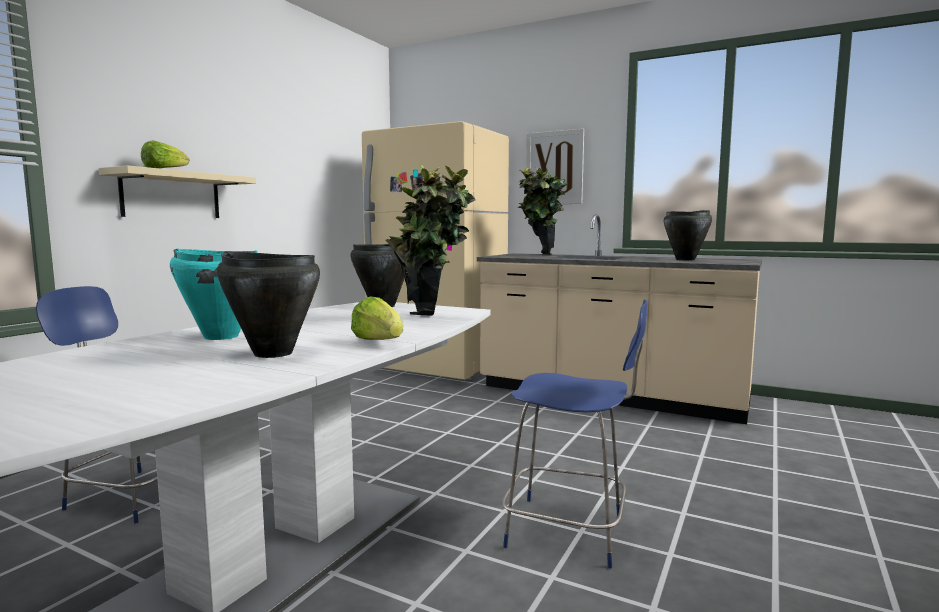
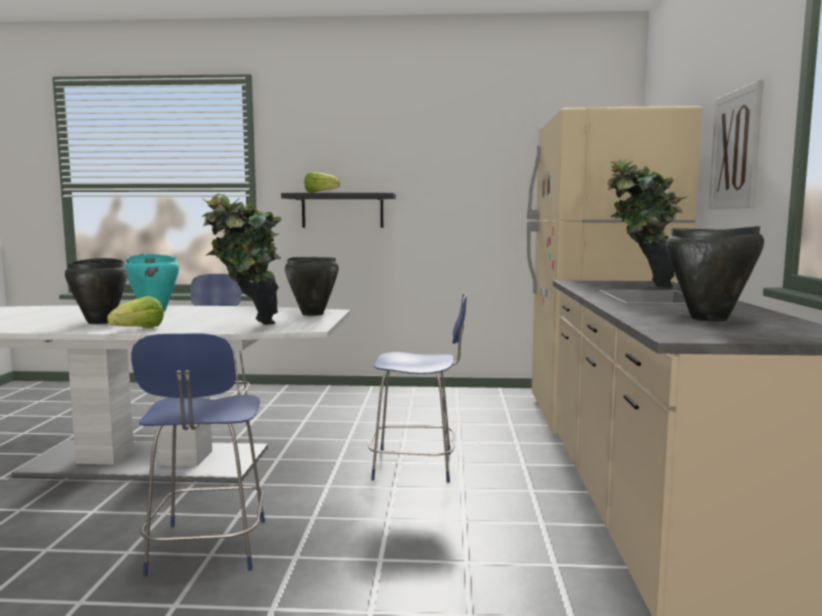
camera: 65 degrees right, 0 degrees up
(171, 195) = (342, 210): beige shelf -> black shelf
(465, 429) = (417, 466): none -> blue chair

